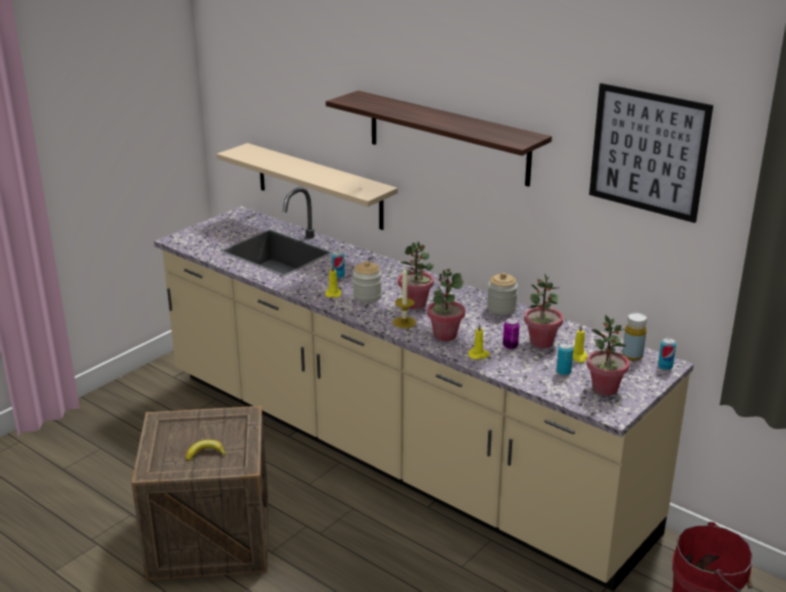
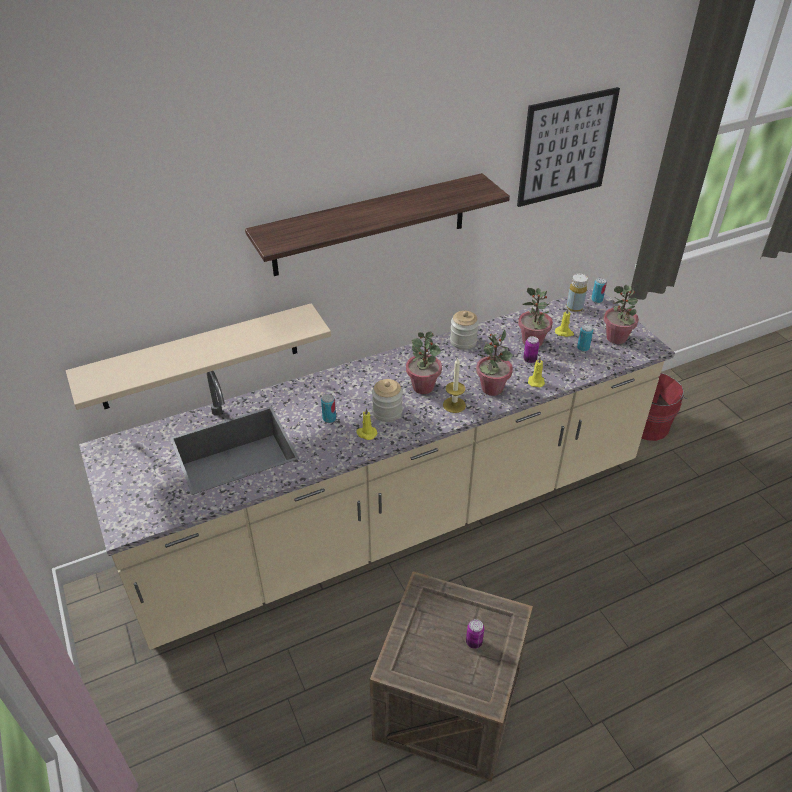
camera: 65 degrees left, 15 degrees up
(205, 454) = (474, 642): banana -> can

